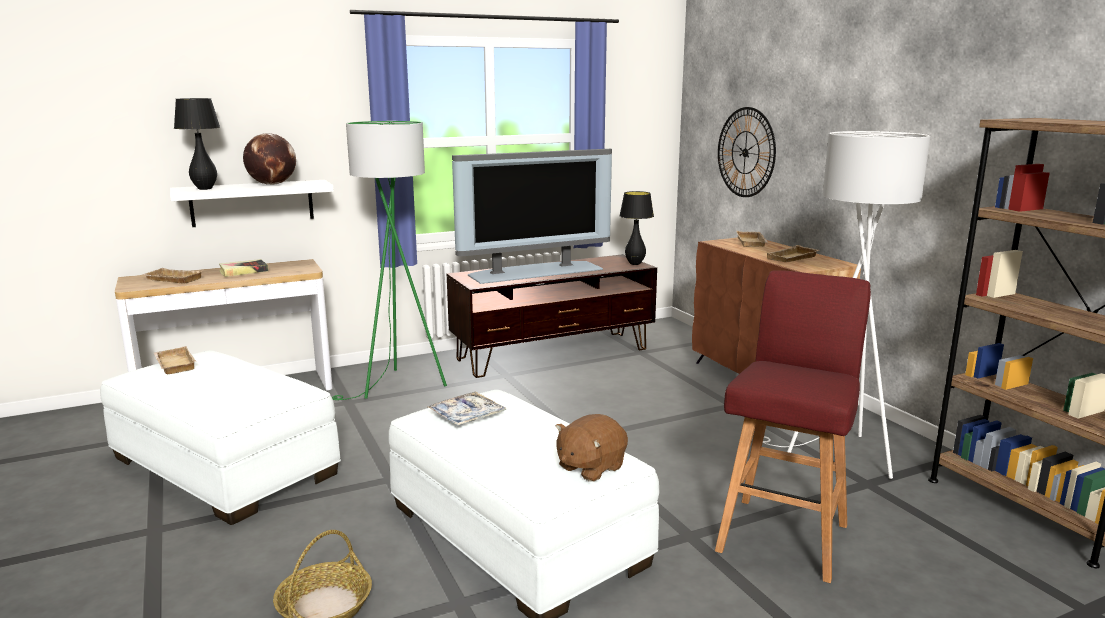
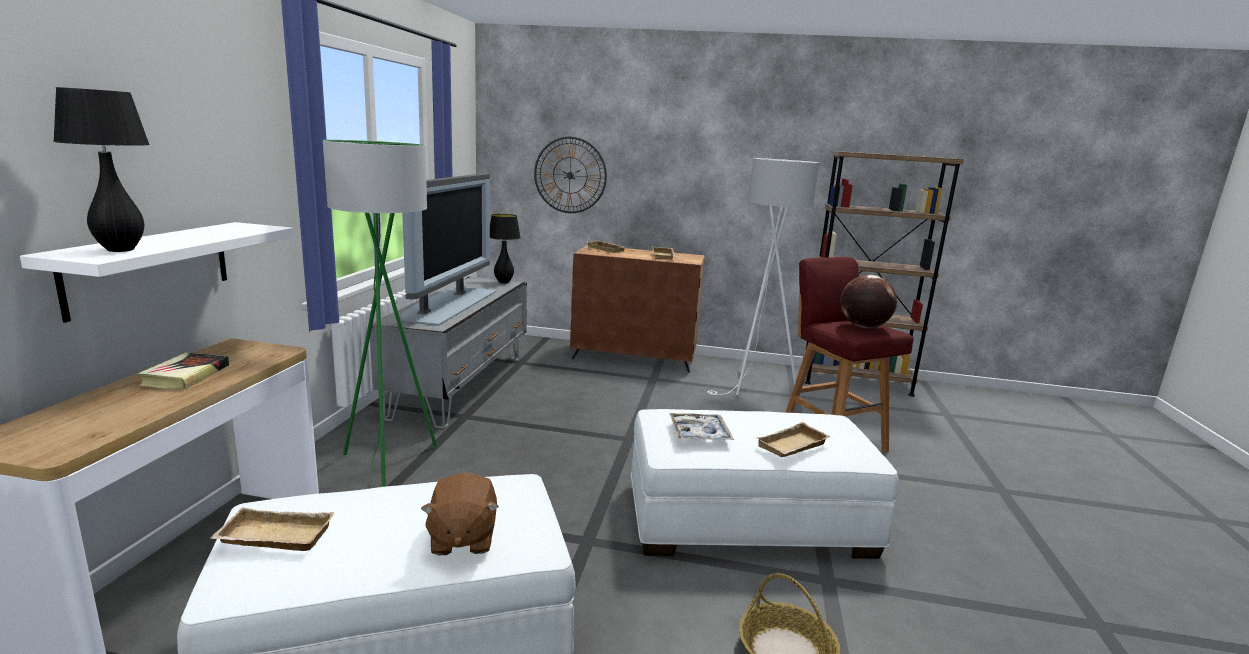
camera: 55 degrees left, 0 degrees up
(171, 280) = (94, 419): beige tray -> beige tray (793, 446)
(272, 184) = (200, 234): globe -> globe (863, 327)
(554, 354) = (461, 385): brown tv stand -> grey tv stand
(590, 467) = (836, 428): brown plush toy -> brown plush toy (462, 538)

